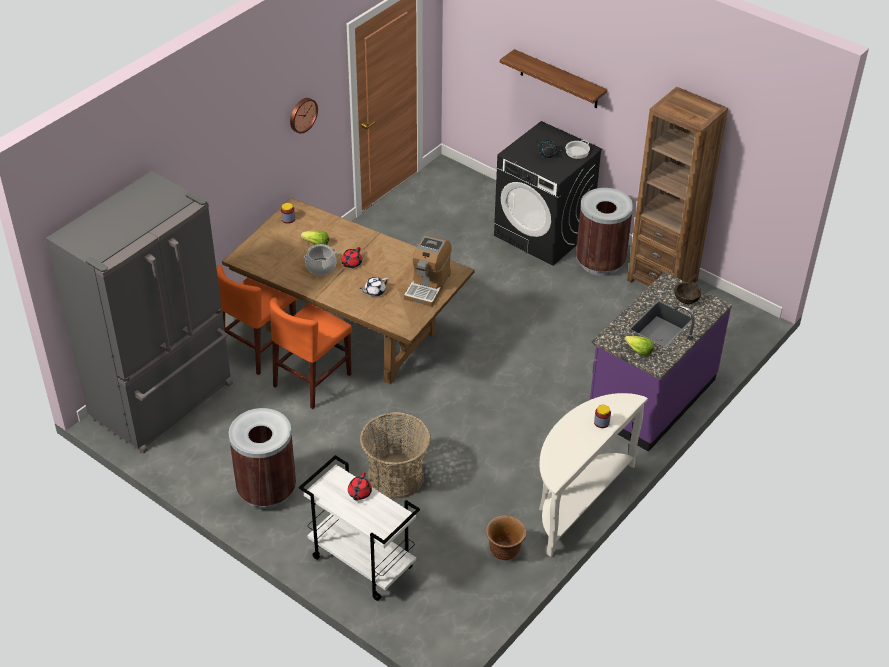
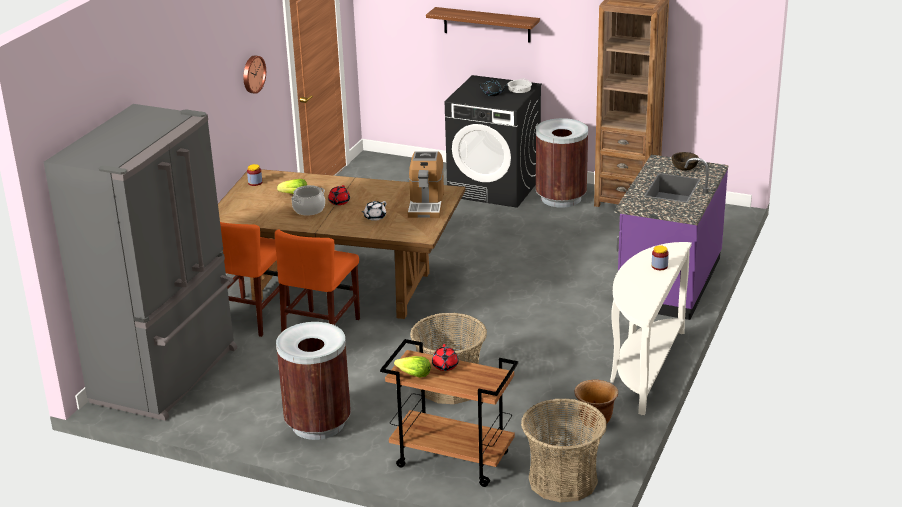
camera: 15 degrees left, 15 degrees down
(361, 562) = (451, 460): white cart -> brown cart
(445, 612) = (563, 480): none -> basket
(638, 351) = (664, 208): lettuce -> lettuce (413, 375)

